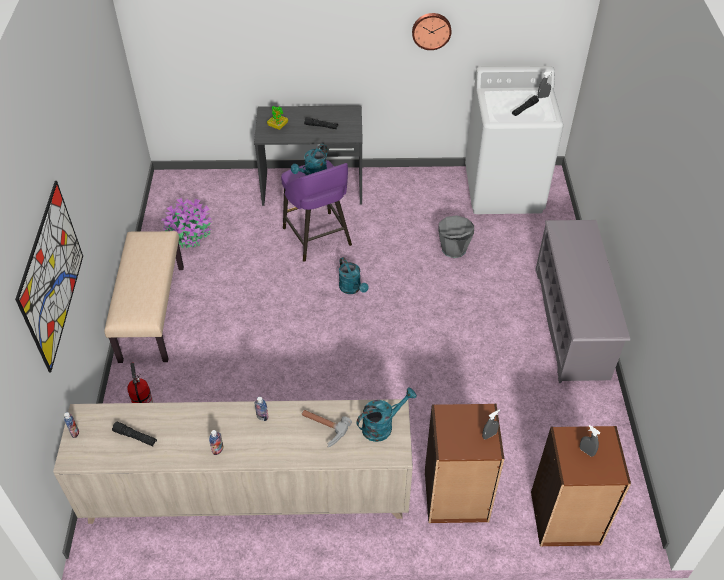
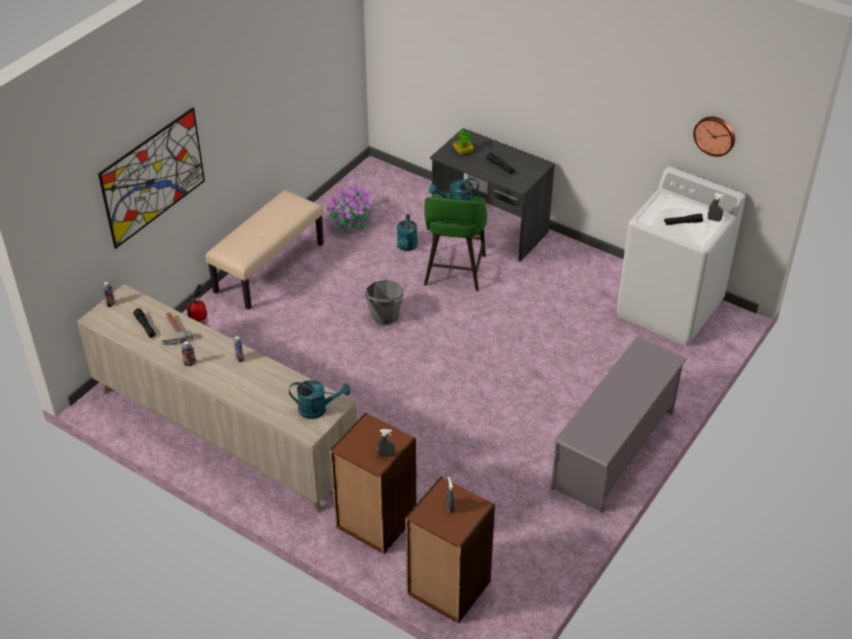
camera: 35 degrees right, 5 degrees down
(318, 238) = (454, 272): purple stool -> green stool
(322, 429) = (273, 388): hammer -> hammer (171, 332)
(352, 289) = (444, 326): turquoise watering can -> turquoise watering can (407, 247)
(431, 30) = (628, 111): wall clock -> wall clock (715, 135)
(453, 249) = (567, 337): grey bucket -> grey bucket (385, 316)

